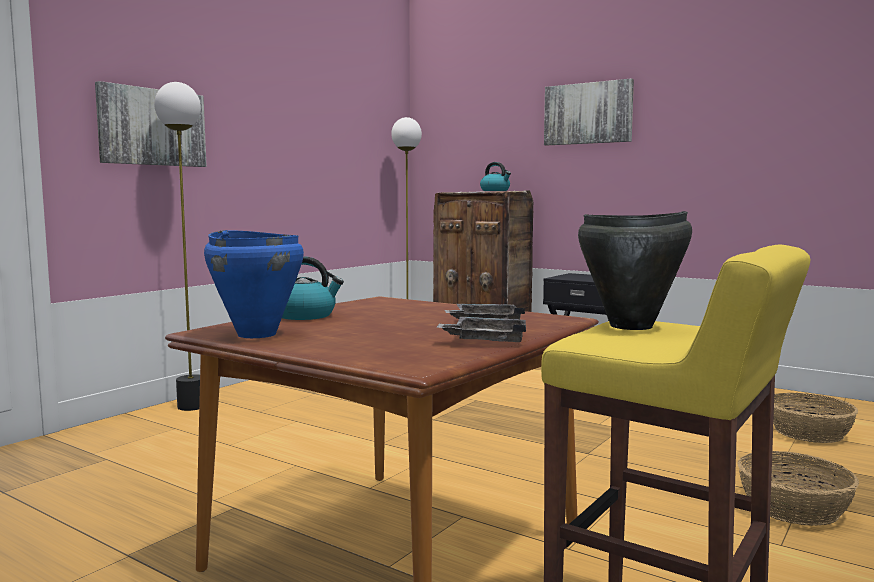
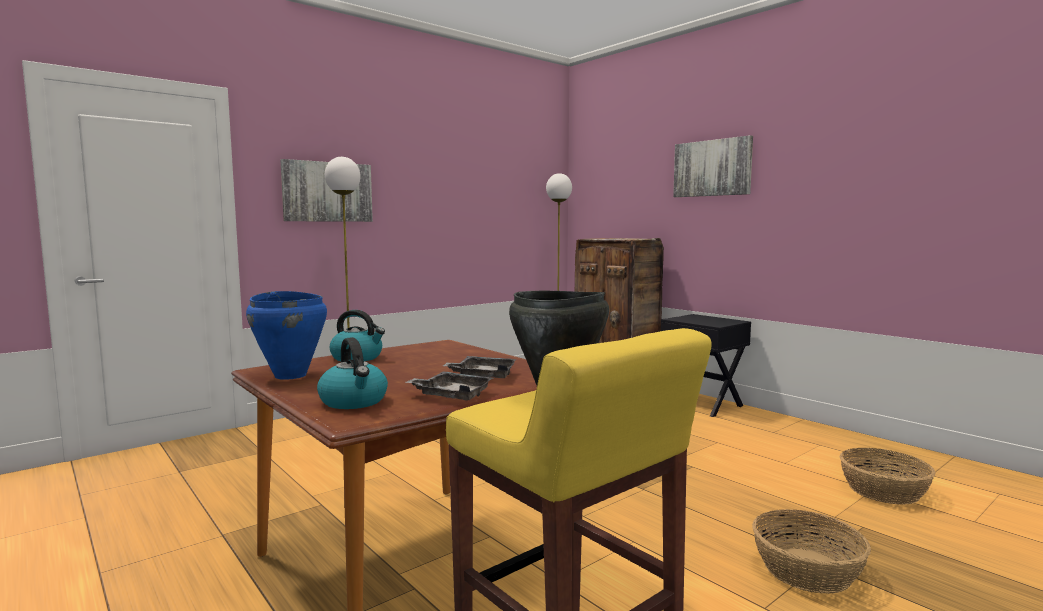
camera: 15 degrees right, 0 degrees up
(495, 190) = (627, 238): kettle -> kettle (354, 401)

